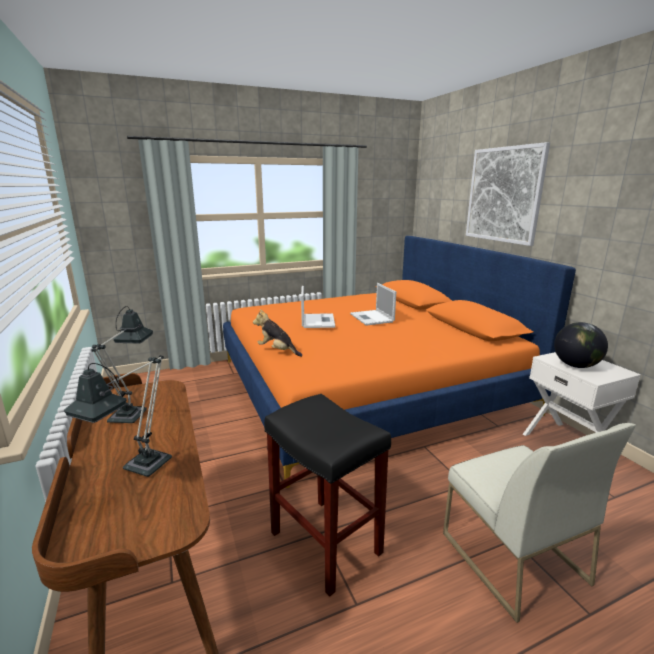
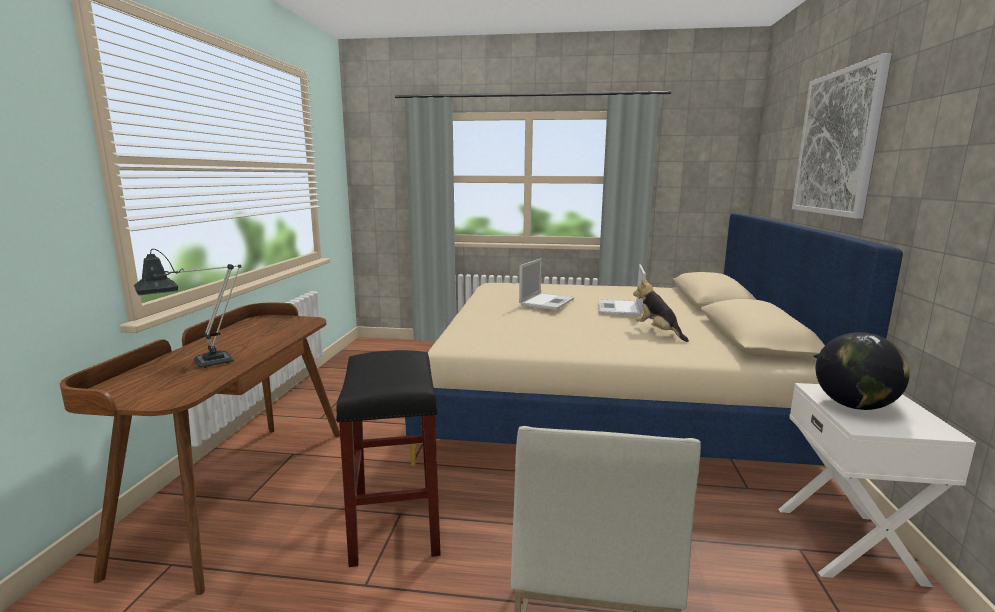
camera: 30 degrees right, 5 degrees down
(132, 412) = (259, 331): table lamp -> none
(277, 351) = (464, 319): plush toy -> plush toy (658, 332)
(366, 385) = (605, 398): orange bed -> beige bed

